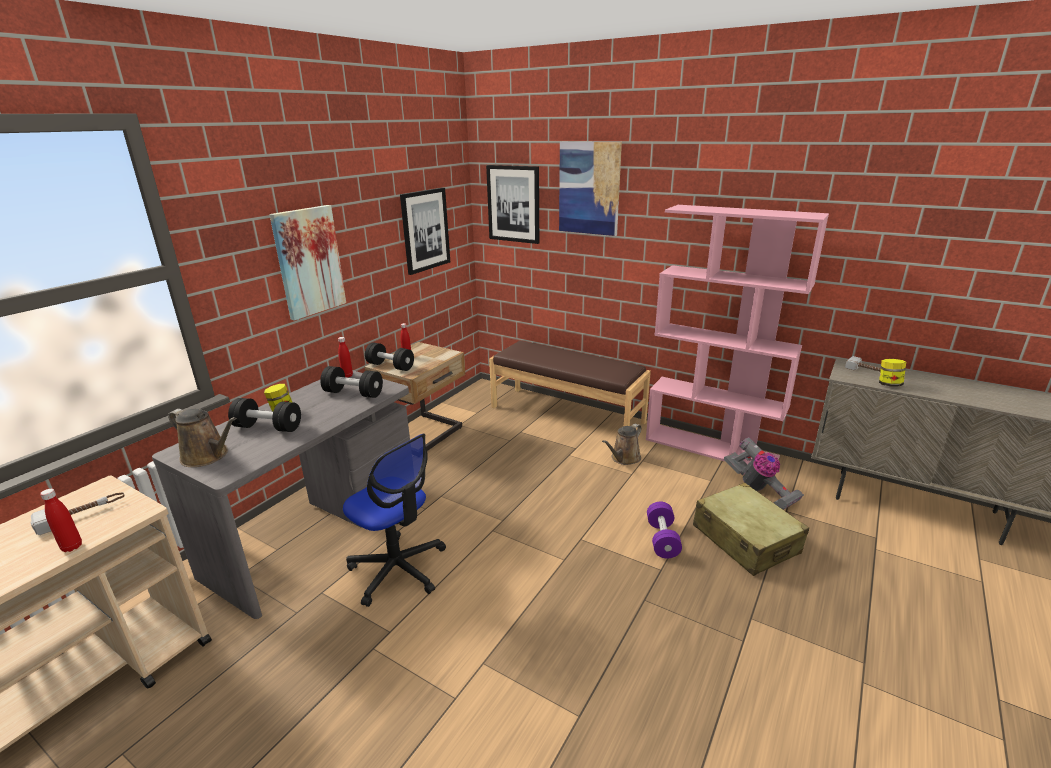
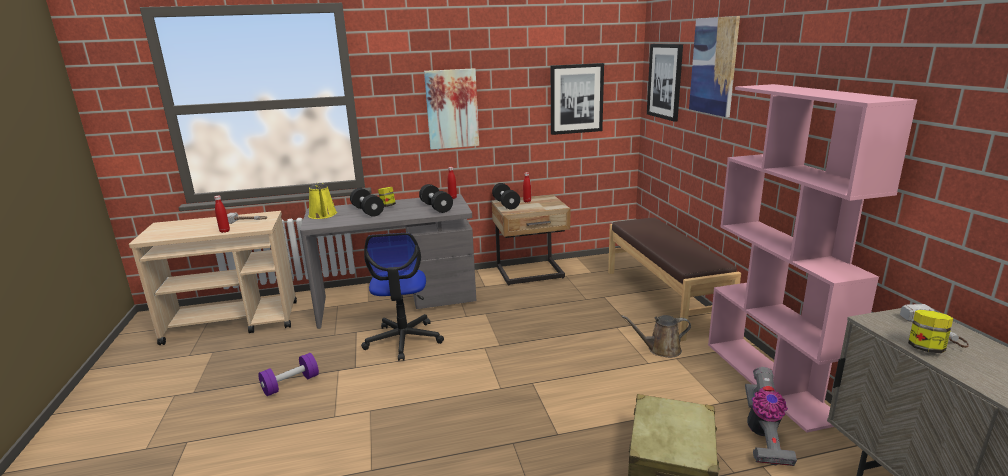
camera: 45 degrees right, 5 degrees down
(208, 456) = (323, 215): brown watering can -> yellow watering can
(662, 539) = (594, 417): purple dumbbell -> purple dumbbell (291, 384)

